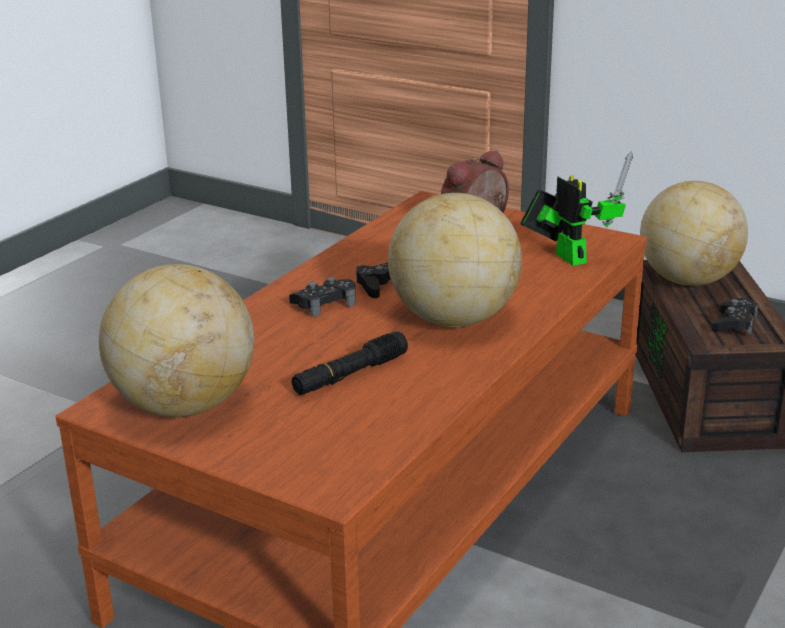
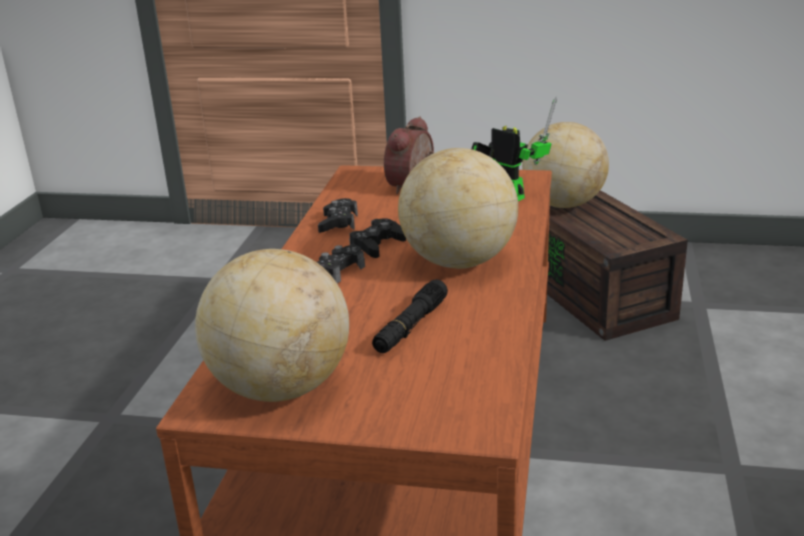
camera: 20 degrees left, 0 degrees up
(734, 323) = (622, 229): black game controller -> black game controller (338, 223)

